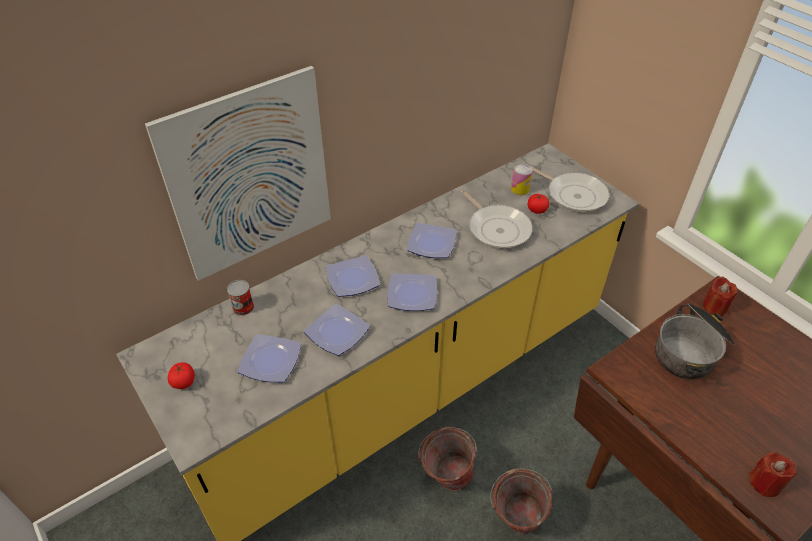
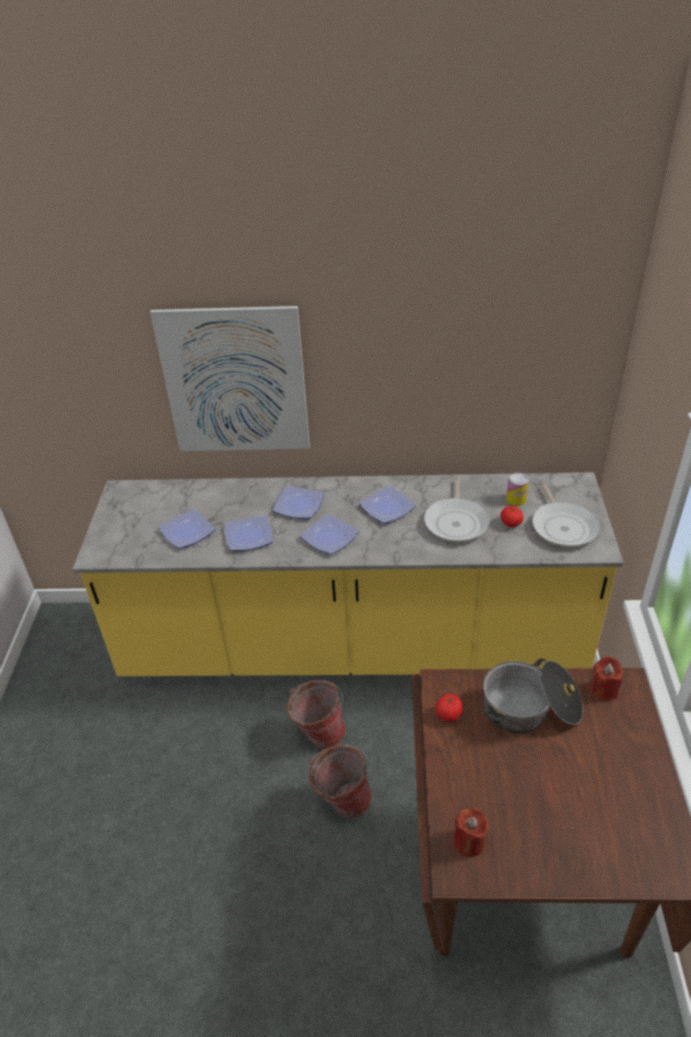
camera: 40 degrees right, 5 degrees down
(184, 382) = (125, 517): tomato -> tomato (448, 714)
(243, 307) = (206, 488): can -> none

